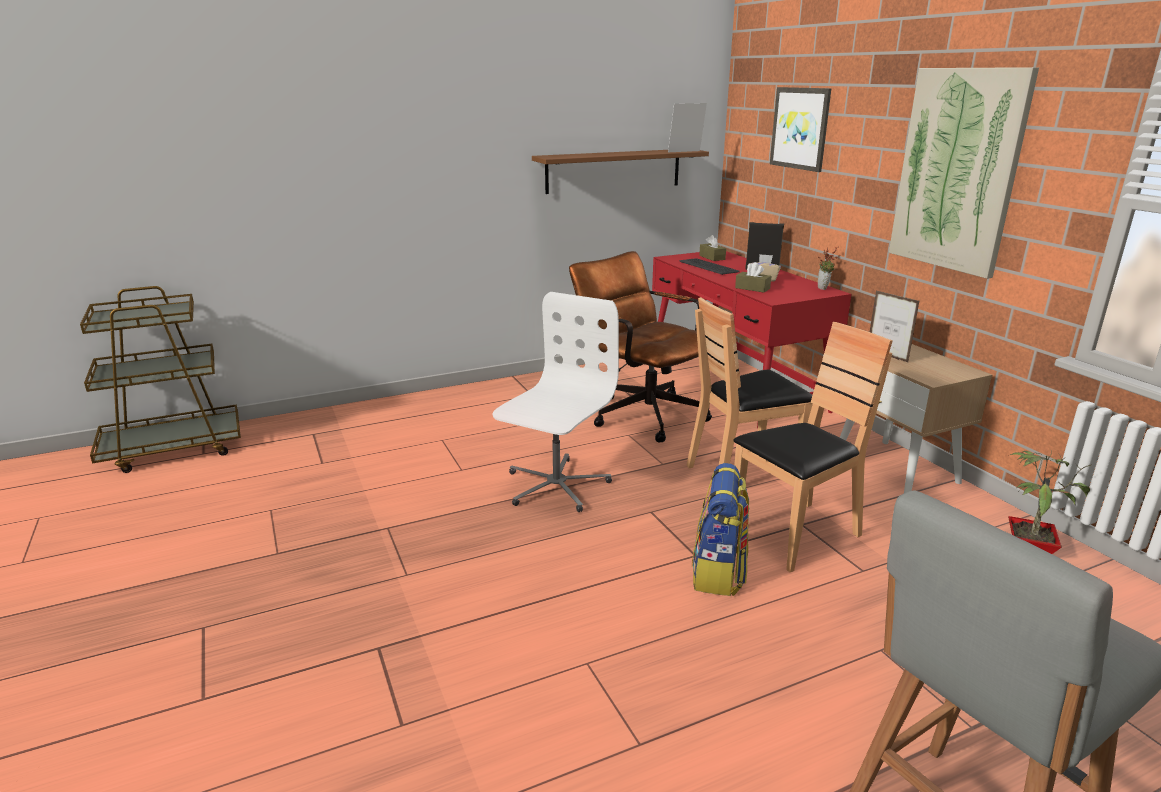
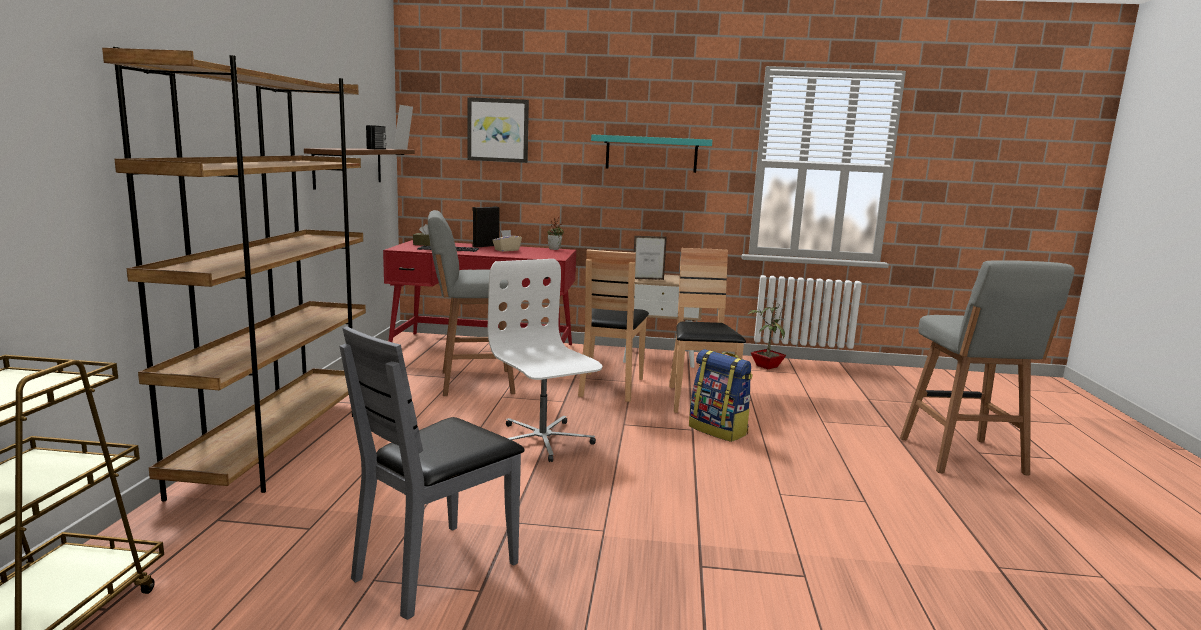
camera: 60 degrees left, 10 degrees down
(297, 525) = (436, 569): none -> grey chair
(428, 404) = (279, 446): none -> brown bookcase
(637, 153) = (377, 149): none -> radio
(641, 412) = (473, 382): brown office chair -> grey stool
(752, 288) = (521, 255): brown tissue box -> none
(957, 170) = (651, 154): picture -> turquoise shelf

